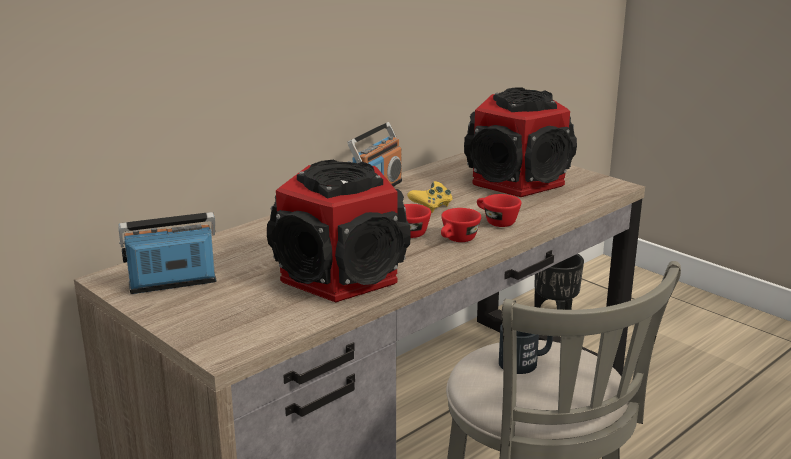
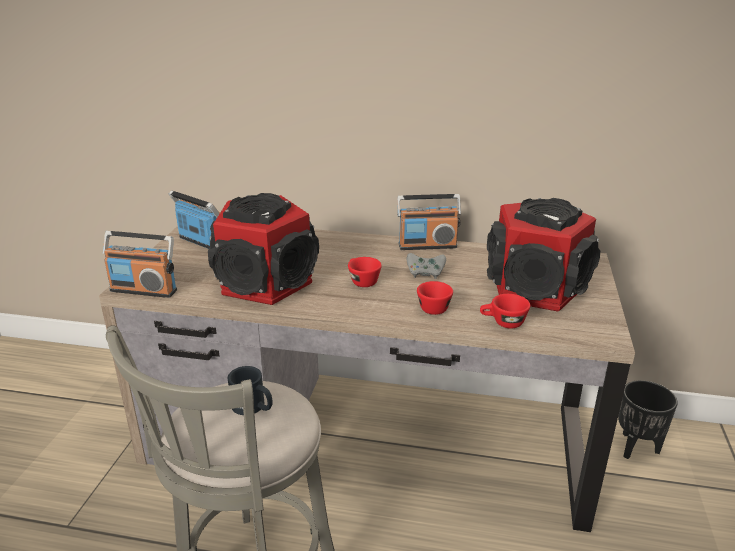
camera: 55 degrees right, 5 degrees up
(248, 344) = (144, 290): none -> radio
(431, 207) = (425, 273): yellow game controller -> grey game controller
(457, 240) = (376, 303): red cup -> red cup (503, 323)

